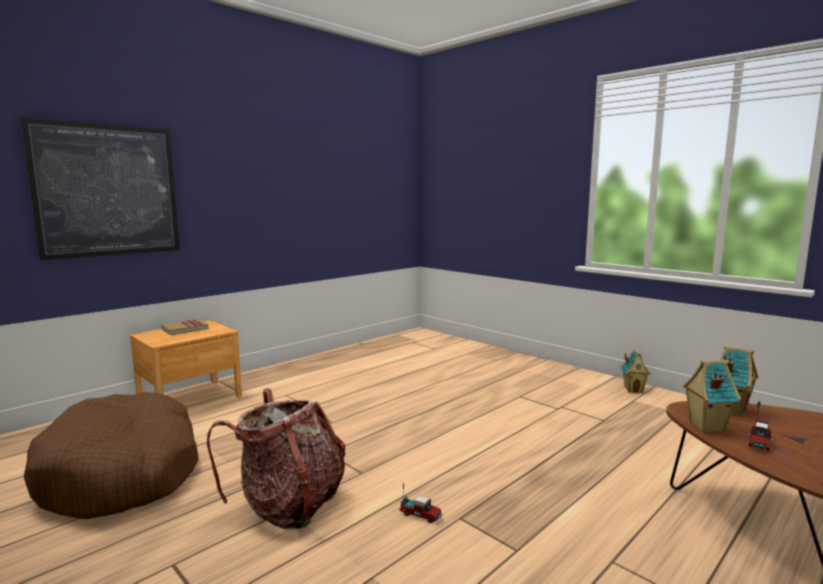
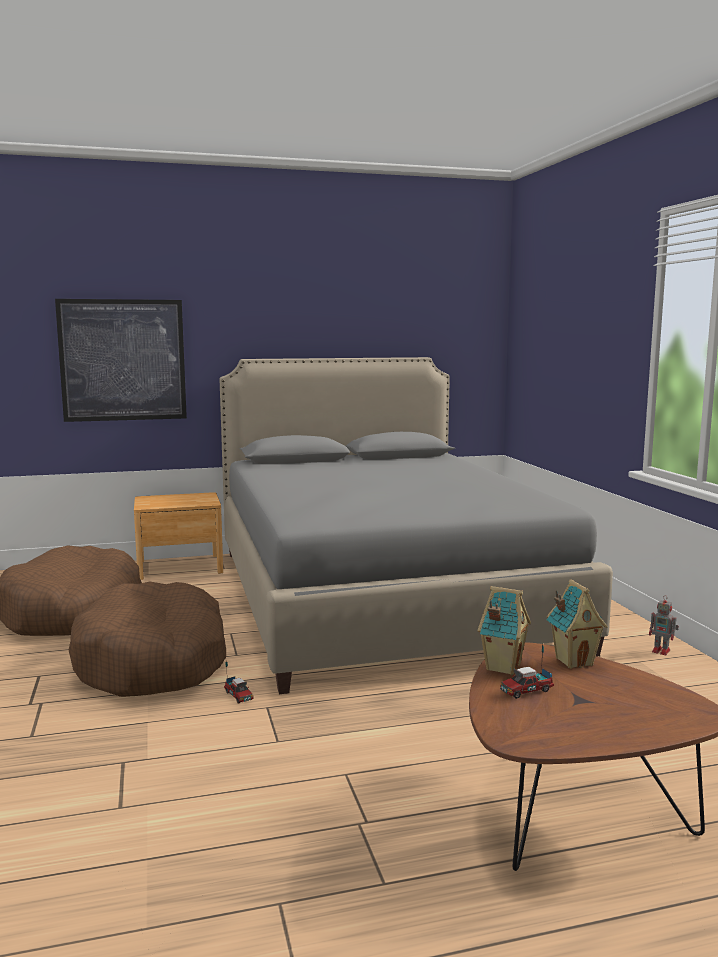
camera: 30 degrees right, 0 degrees up
(185, 329) = (182, 497): book -> none
(289, 504) = (153, 661): backpack -> brown dog bed
(405, 389) = (380, 596): none -> grey bed
(633, 390) = (662, 651): toy house -> toy robot

